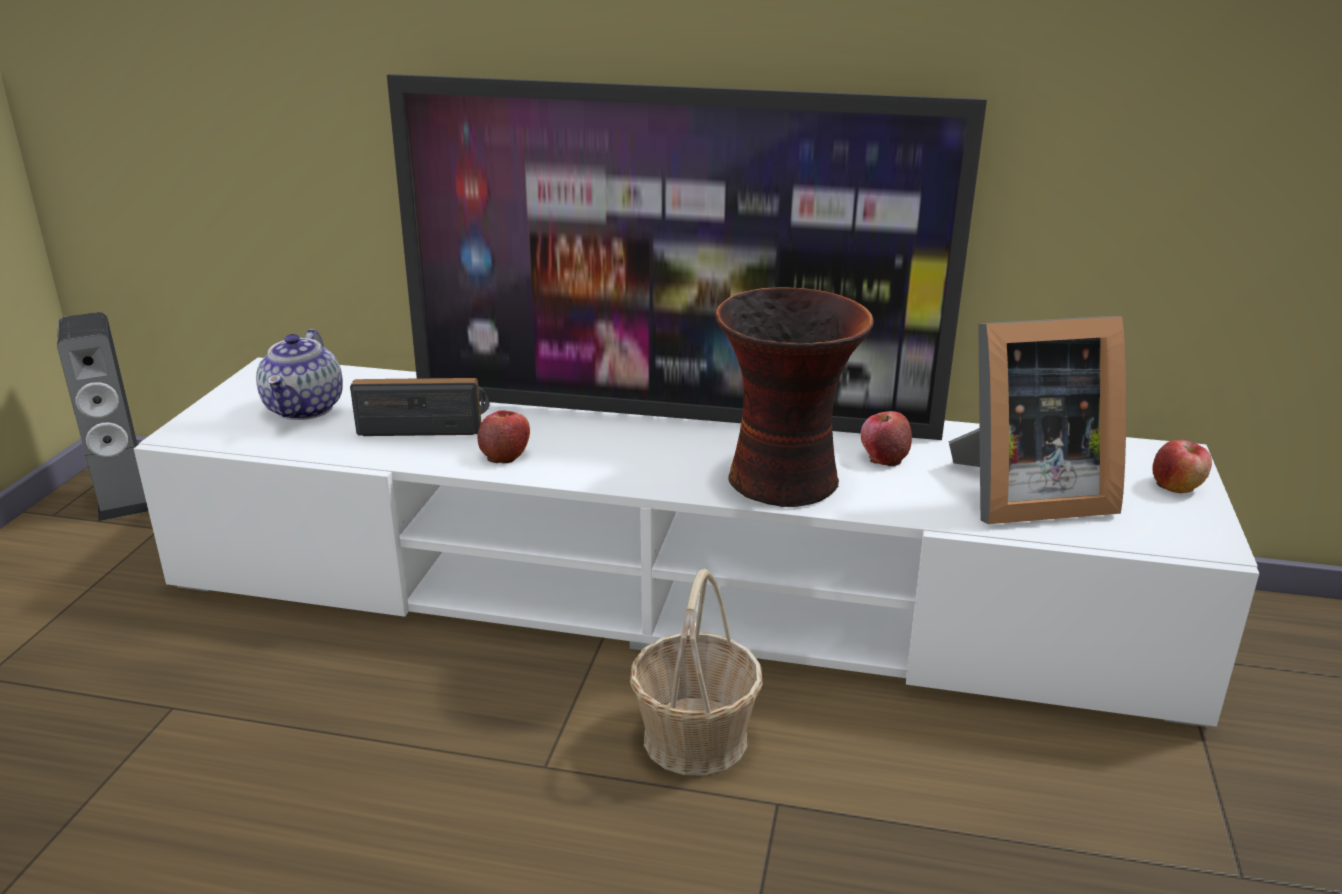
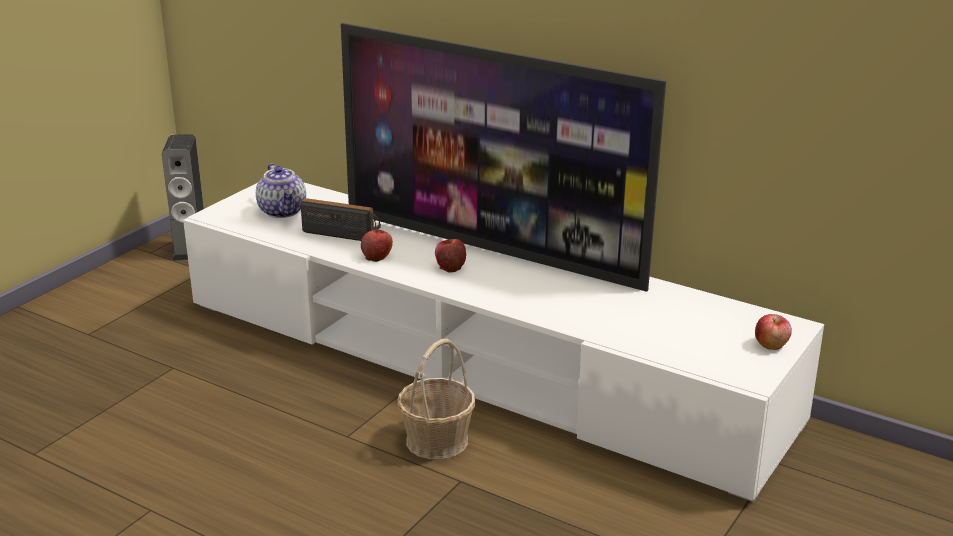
camera: 20 degrees right, 0 degrees up
(305, 409) = (283, 211): teapot -> teapot turned 45 degrees counterclockwise
(787, 481) = (527, 299): vase -> none
(884, 457) = (599, 295): apple -> apple (450, 266)
(1023, 495) = (664, 332): picture frame -> none

